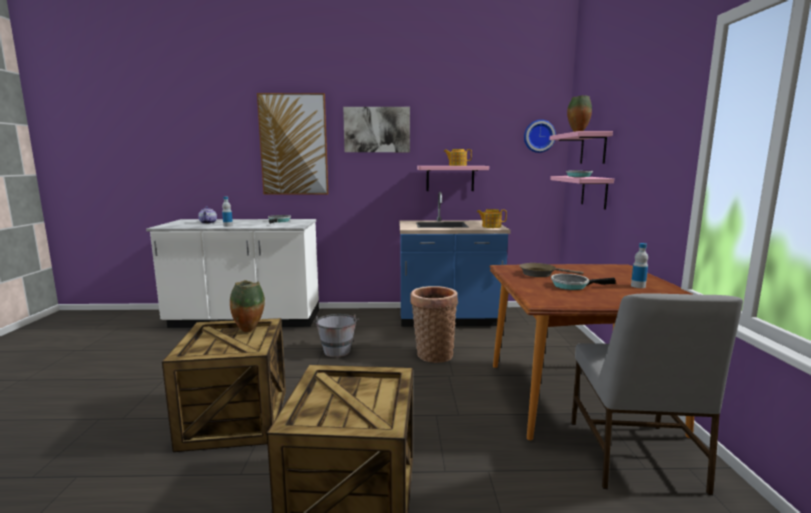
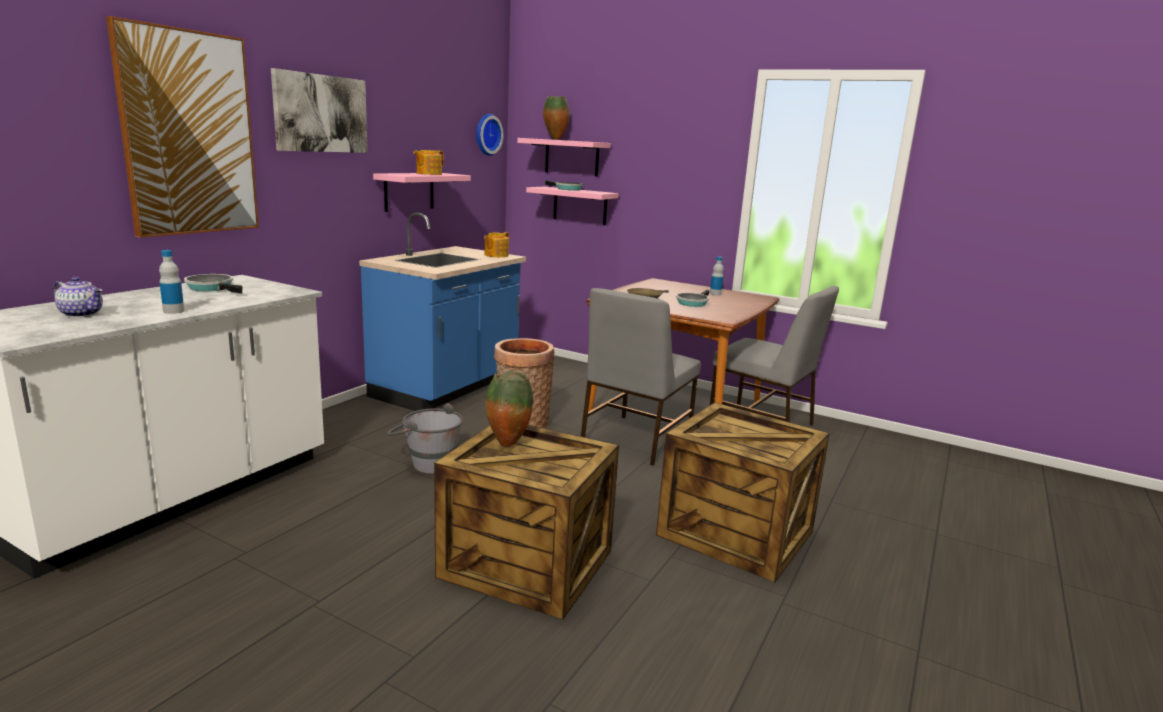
camera: 60 degrees left, 5 degrees up
(473, 399) = (634, 439): none -> grey chair

